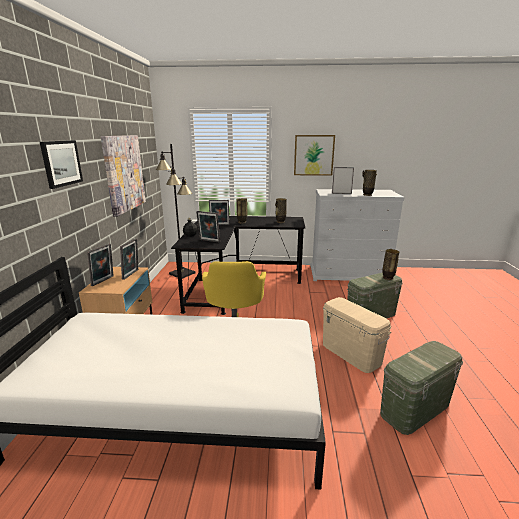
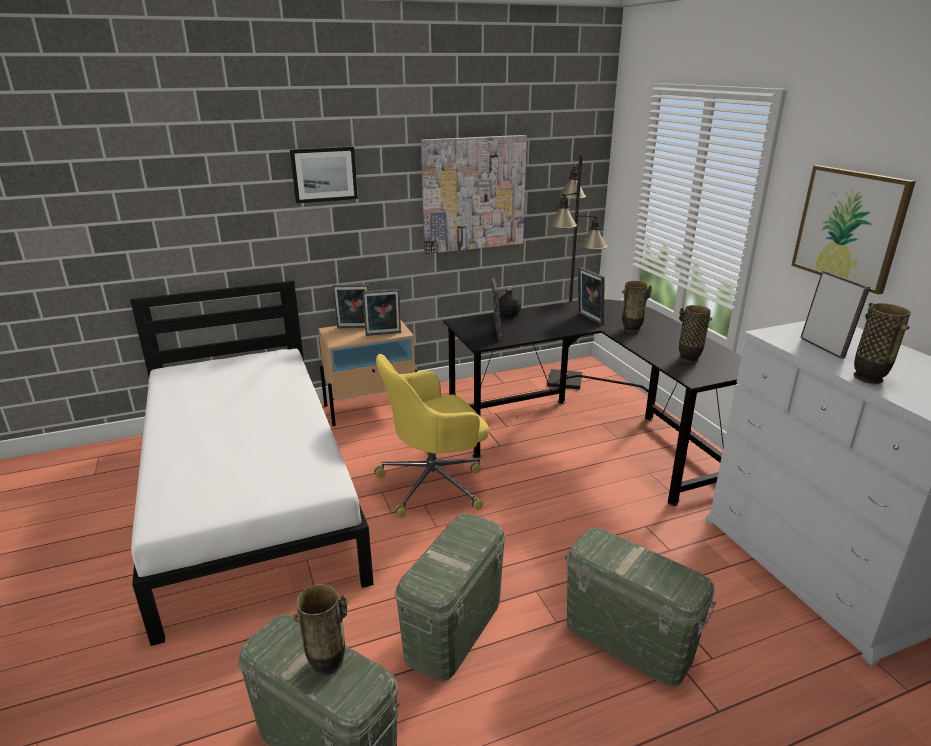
camera: 65 degrees right, 5 degrees up
(351, 353) = (454, 629): beige storage box -> green storage box
(388, 278) = (667, 584): vase -> vase (327, 663)

